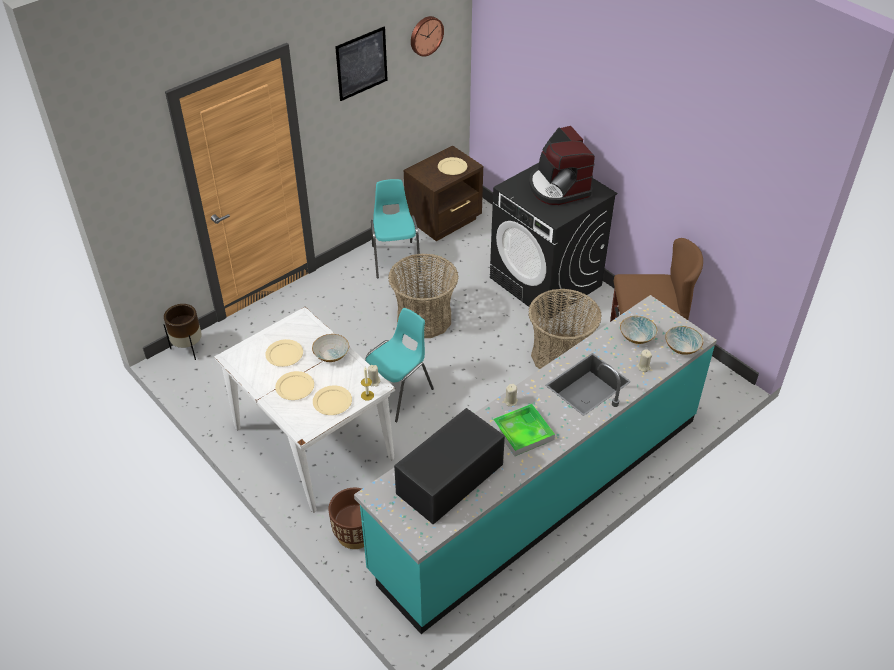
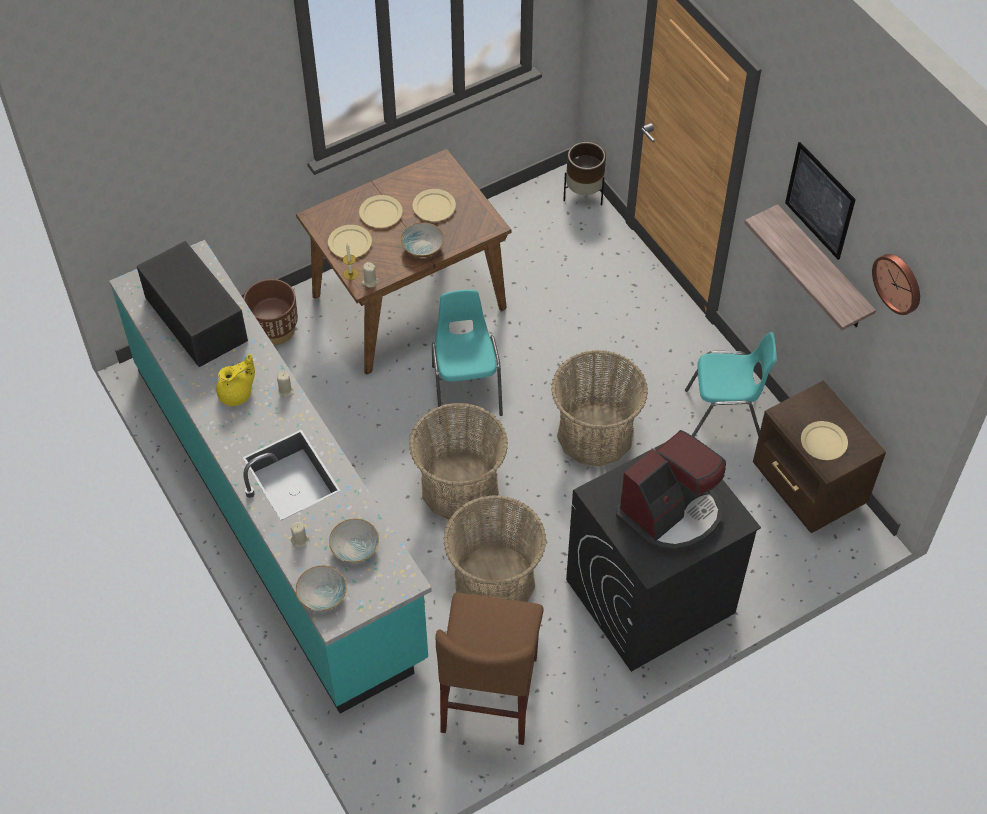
camera: 100 degrees right, 10 degrees up
(314, 443) = (408, 302): white dining table -> brown dining table
(378, 105) = (822, 270): none -> shelf
(398, 393) = (466, 390): turquoise chair -> turquoise chair turned 150 degrees counterclockwise
(489, 384) = (459, 487): none -> basket
(523, 432) = (237, 394): tray -> yellow teapot
(558, 187) = (671, 513): coffee machine -> coffee machine turned 150 degrees clockwise

